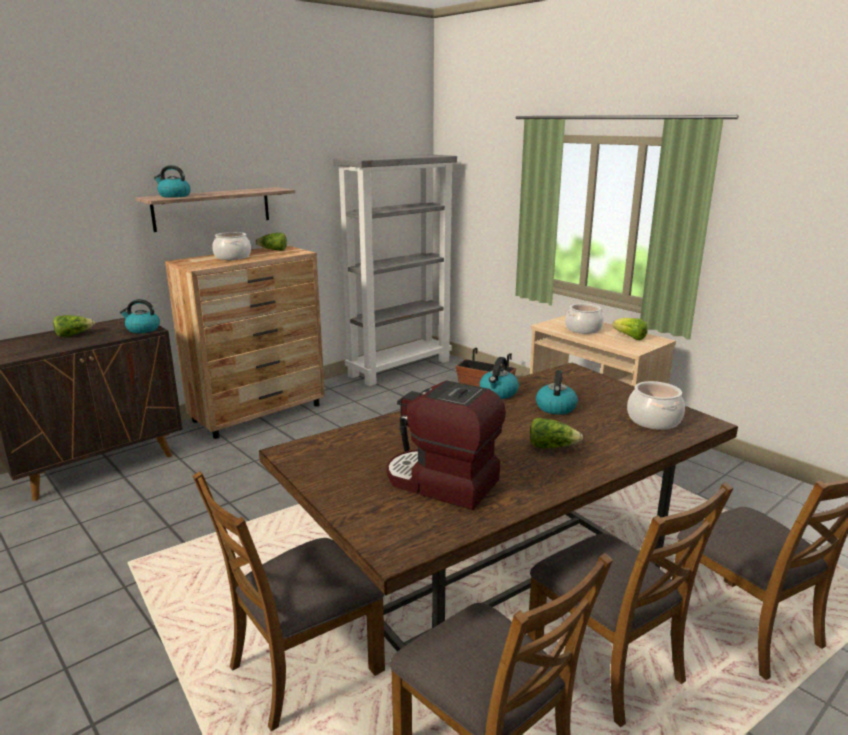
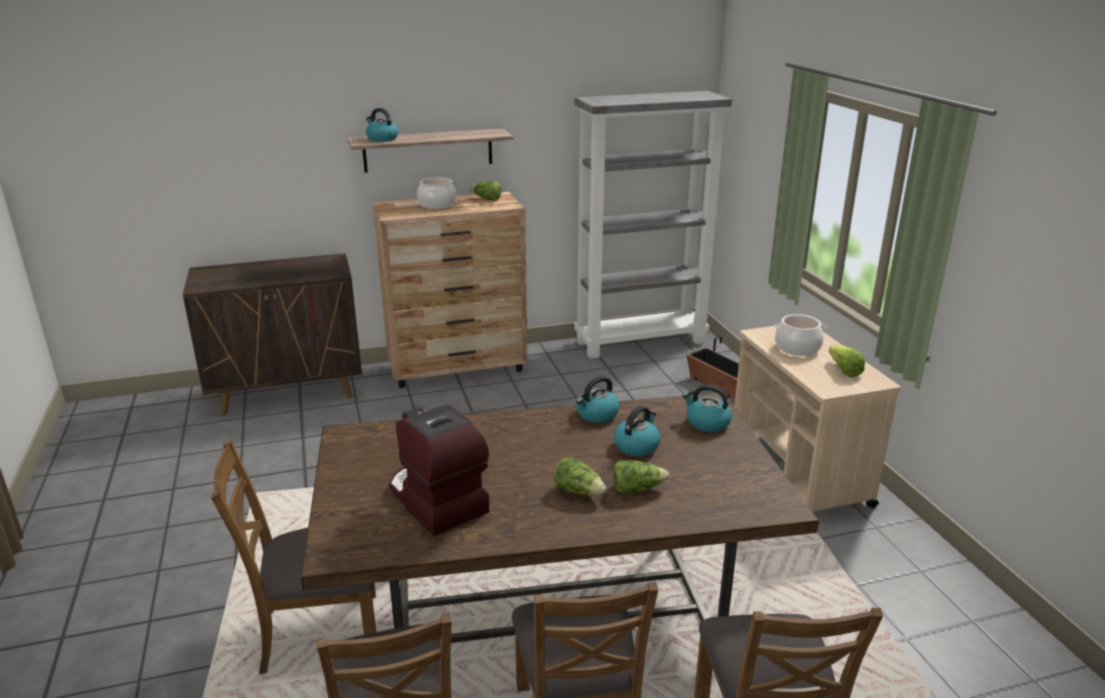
camera: 25 degrees right, 5 degrees up
(73, 335) = (273, 269): lettuce -> lettuce (637, 488)
(142, 329) = (331, 272): kettle -> kettle (707, 423)
(654, 420) = (726, 488): cooking pot -> none

